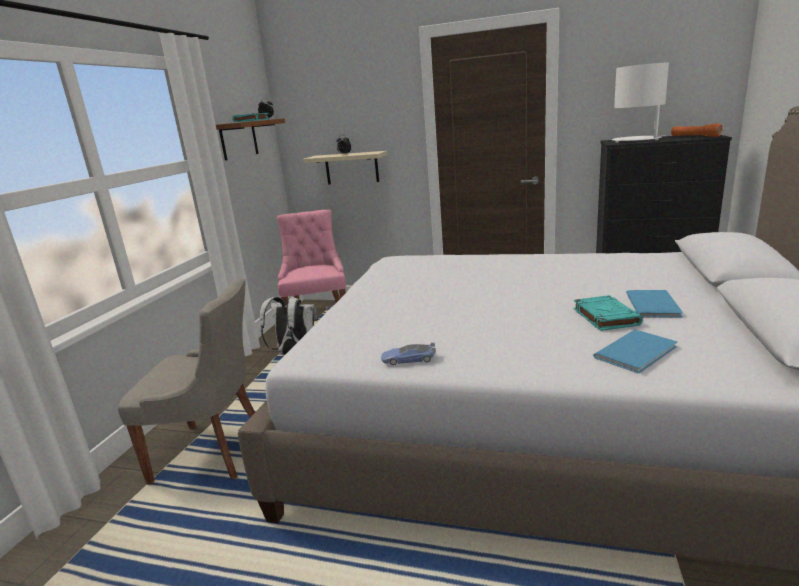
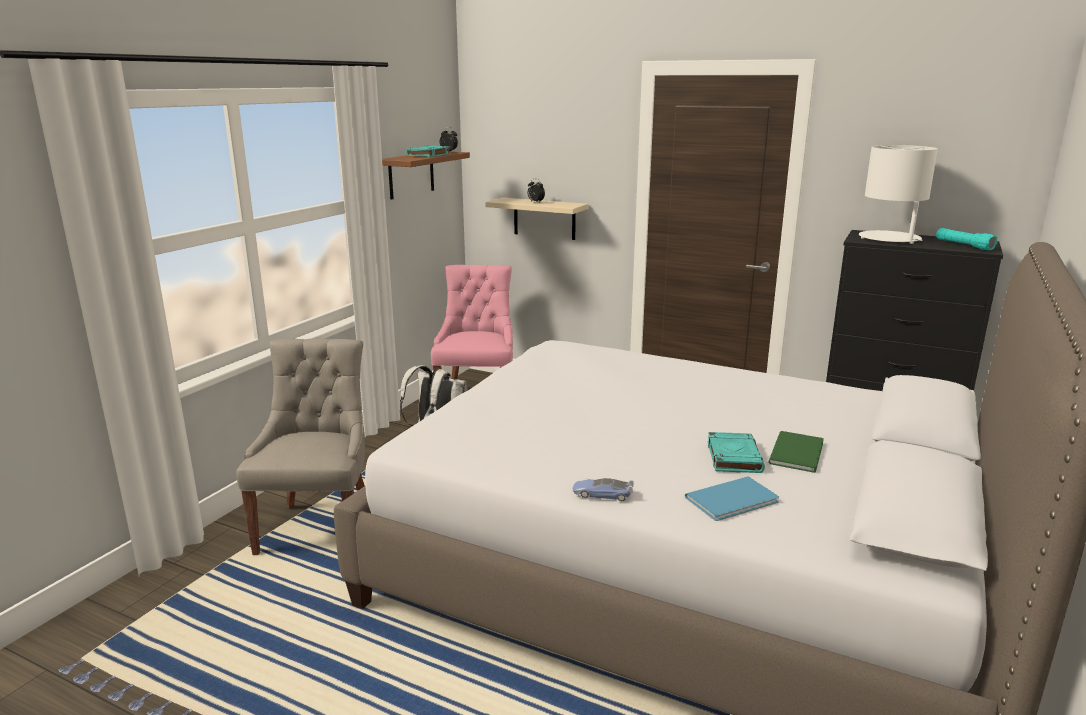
camera: 10 degrees right, 0 degrees up
(213, 452) = (319, 527): grey chair -> grey chair turned 105 degrees counterclockwise
(408, 359) = (504, 465): toy car -> toy car (602, 494)
(654, 304) = (799, 452): blue book -> green book
(695, 137) = (963, 245): orange flashlight -> turquoise flashlight

